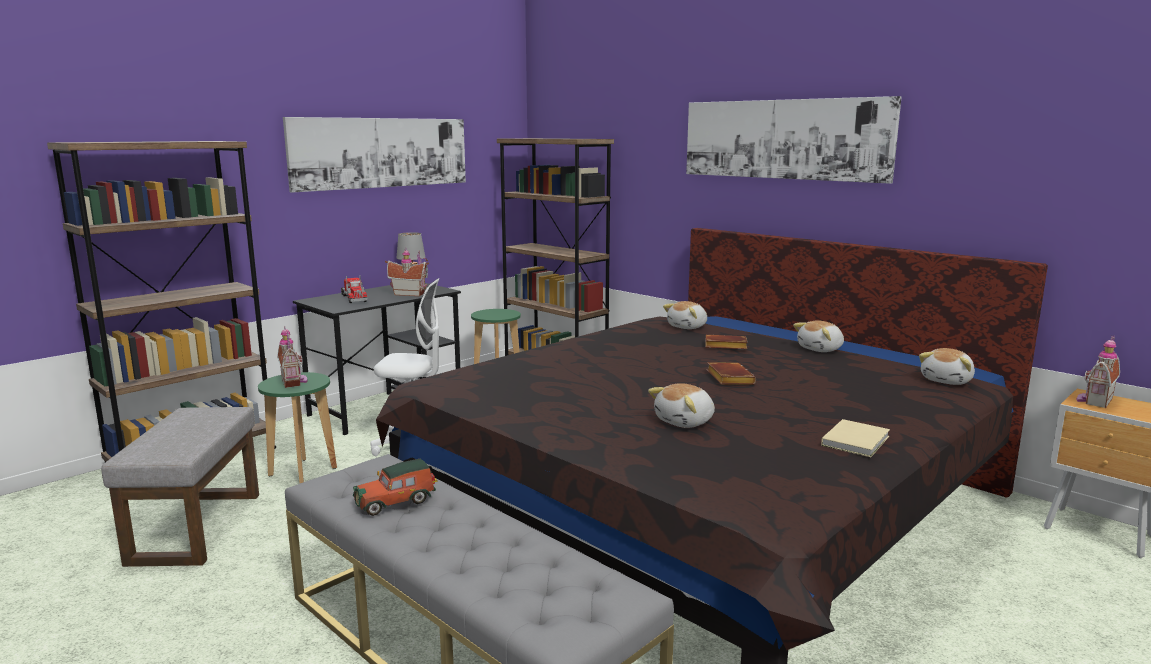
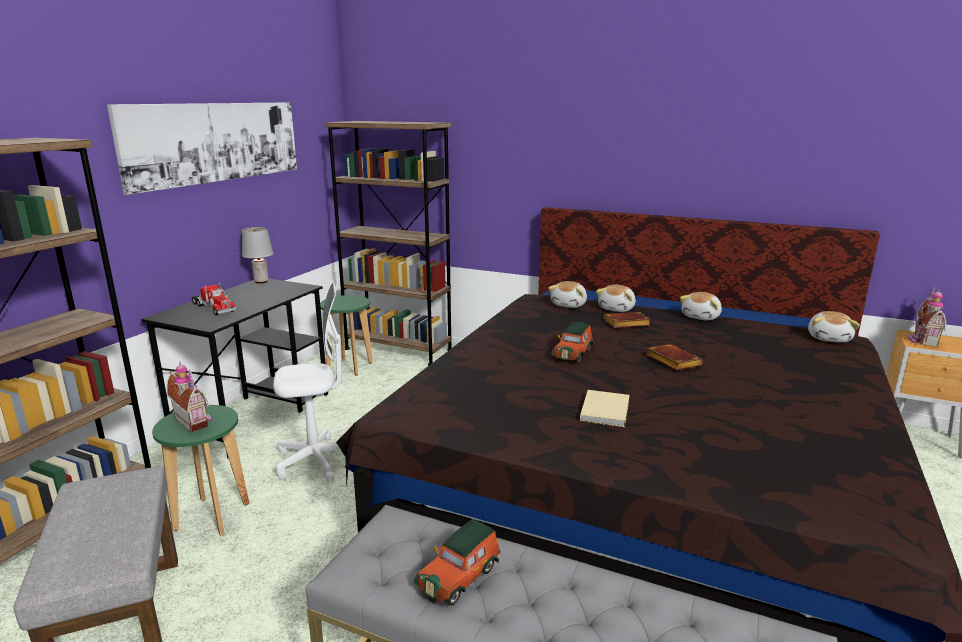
camera: 20 degrees left, 5 degrees up
(409, 293) = (271, 295): toy house -> none
(636, 362) = (573, 353): none -> toy car
(685, 422) = (697, 422): plush toy -> plush toy (617, 309)
(783, 139) = (633, 124): picture -> none
(857, 440) = (851, 418): beige book -> beige book (606, 410)

